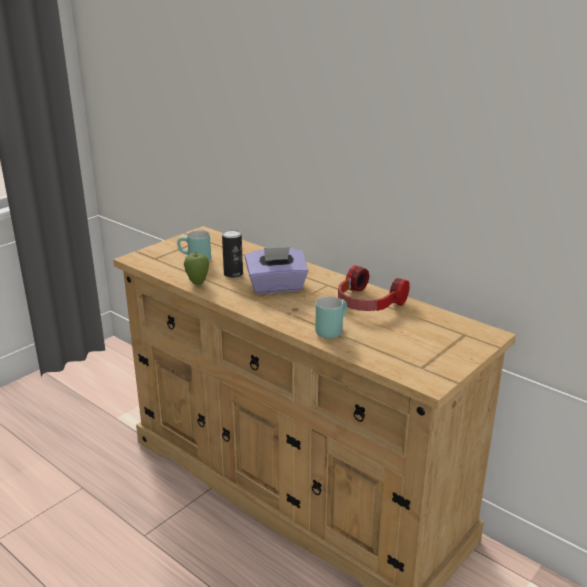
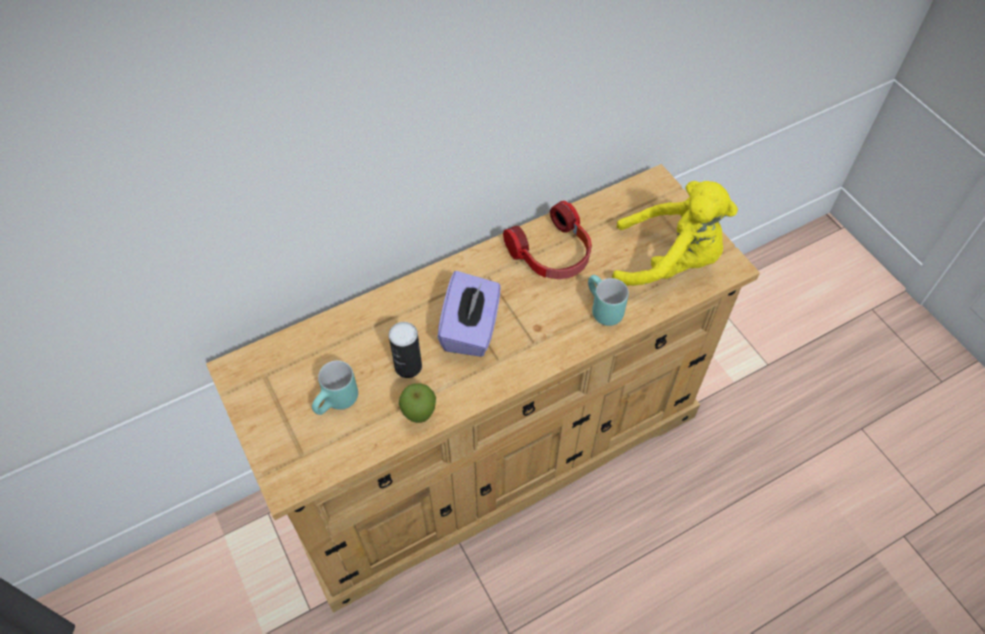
camera: 70 degrees left, 30 degrees up
(406, 352) = (669, 262): none -> yellow plush toy

